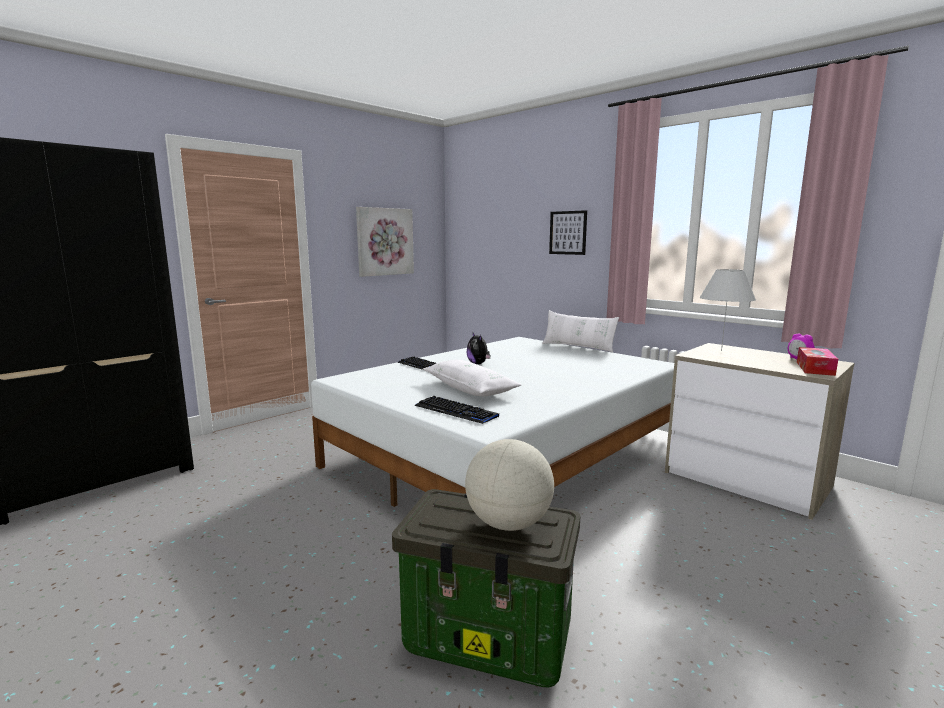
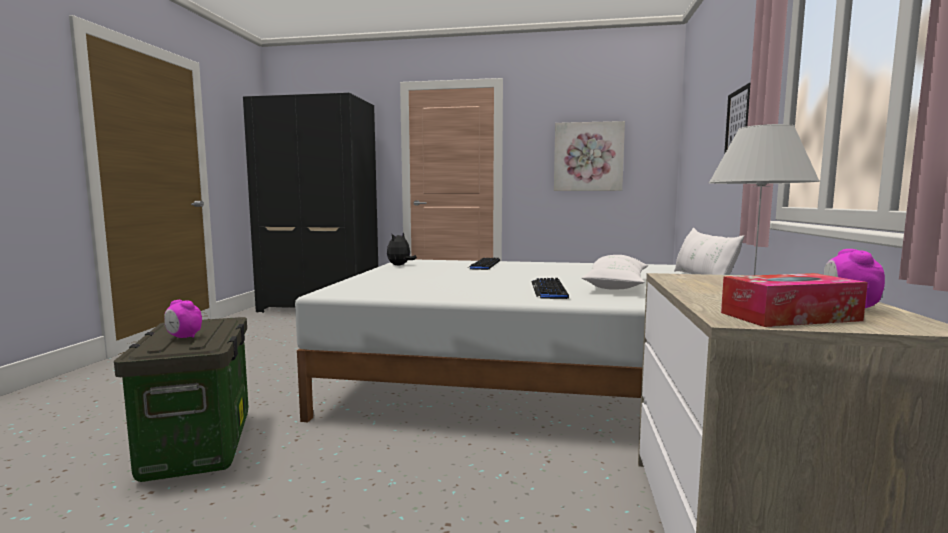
camera: 55 degrees right, 5 degrees down
(456, 411) = (370, 283): keyboard -> keyboard (549, 290)
(470, 388) = (443, 278): white pillow -> white pillow (617, 285)
(478, 364) = (530, 270): plush toy -> plush toy (400, 265)
(508, 523) = (184, 337): globe -> alarm clock

